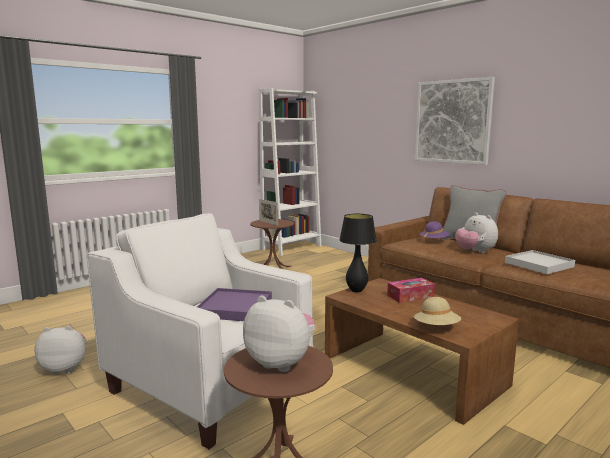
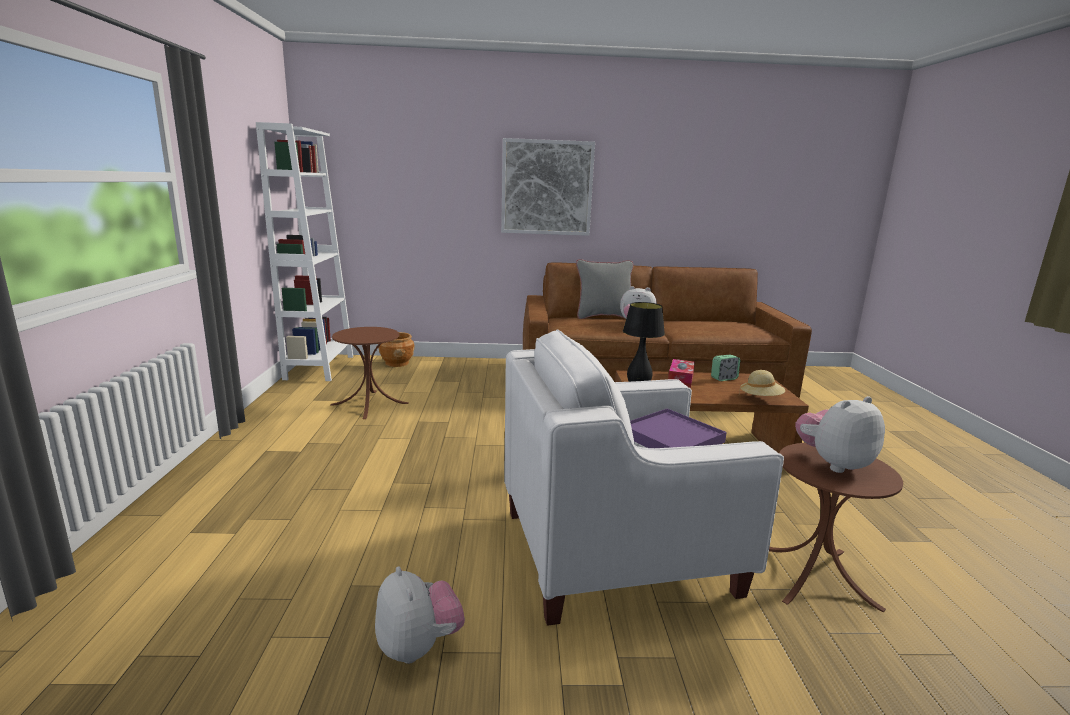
camera: 50 degrees left, 5 degrees up
(65, 368) = (418, 646): plush toy -> plush toy turned 120 degrees clockwise
(268, 223) = (362, 335): picture frame -> none
(336, 255) = (397, 363): none -> brown planter
(434, 241) = (586, 322): purple hat -> none
(454, 307) = (724, 378): none -> alarm clock
(539, 264) = (701, 327): white tray -> none

